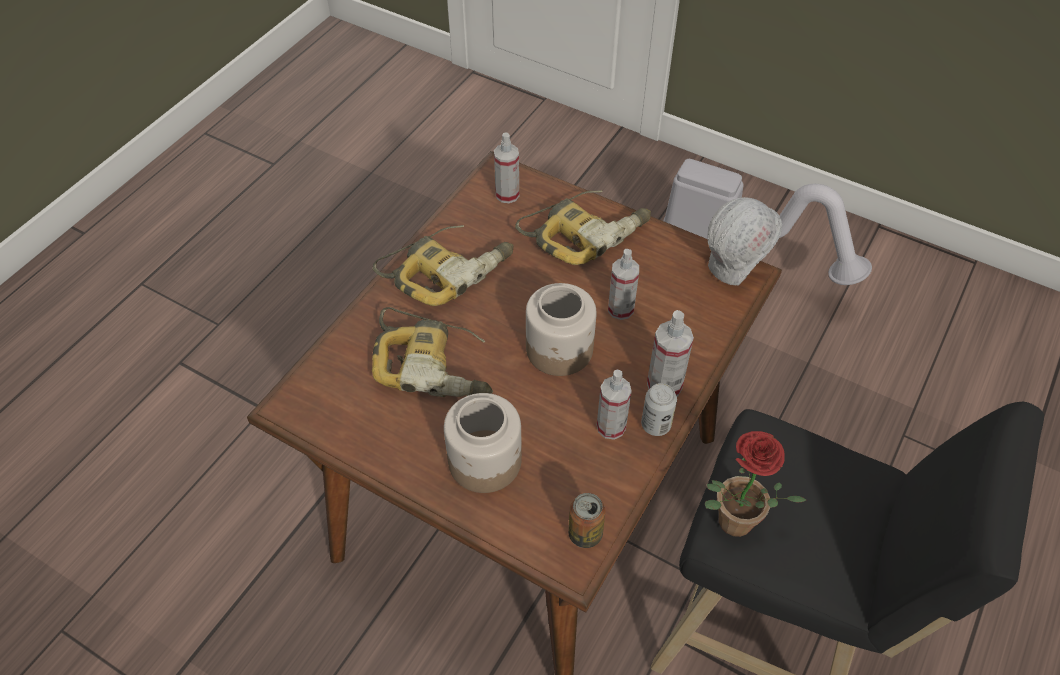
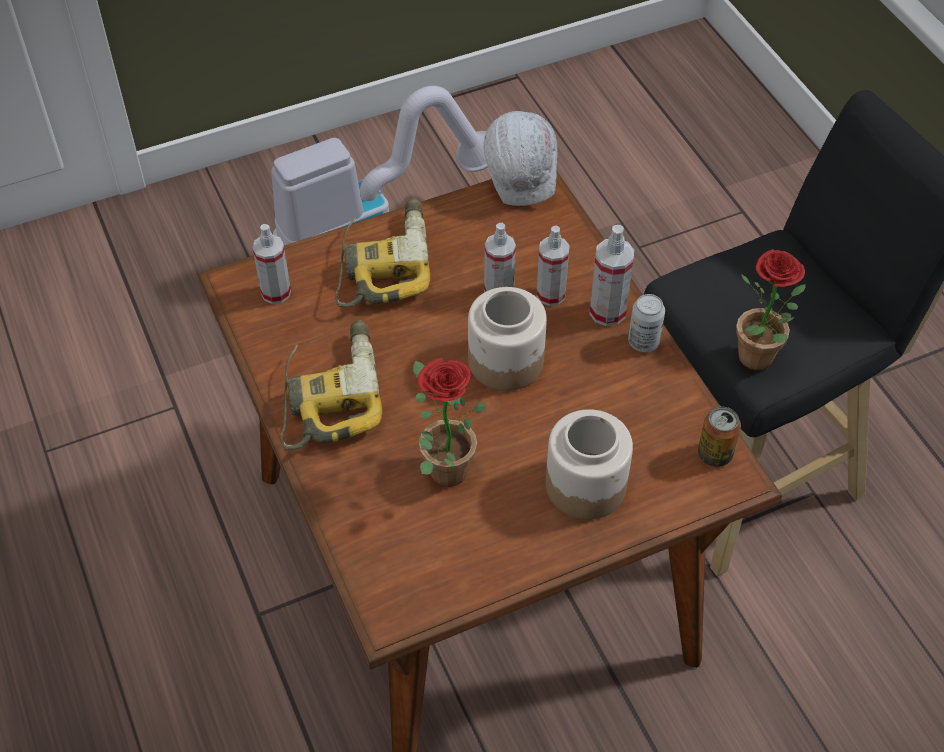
camera: 55 degrees left, 0 degrees up
(435, 364) = (442, 466): power drill -> potted plant
(611, 427) = (621, 374): spray bottle -> spray bottle (551, 294)

